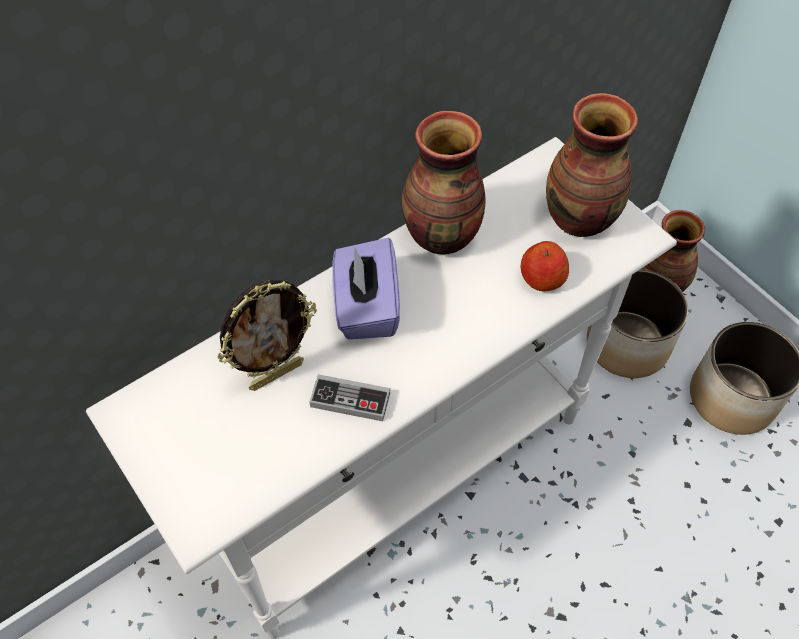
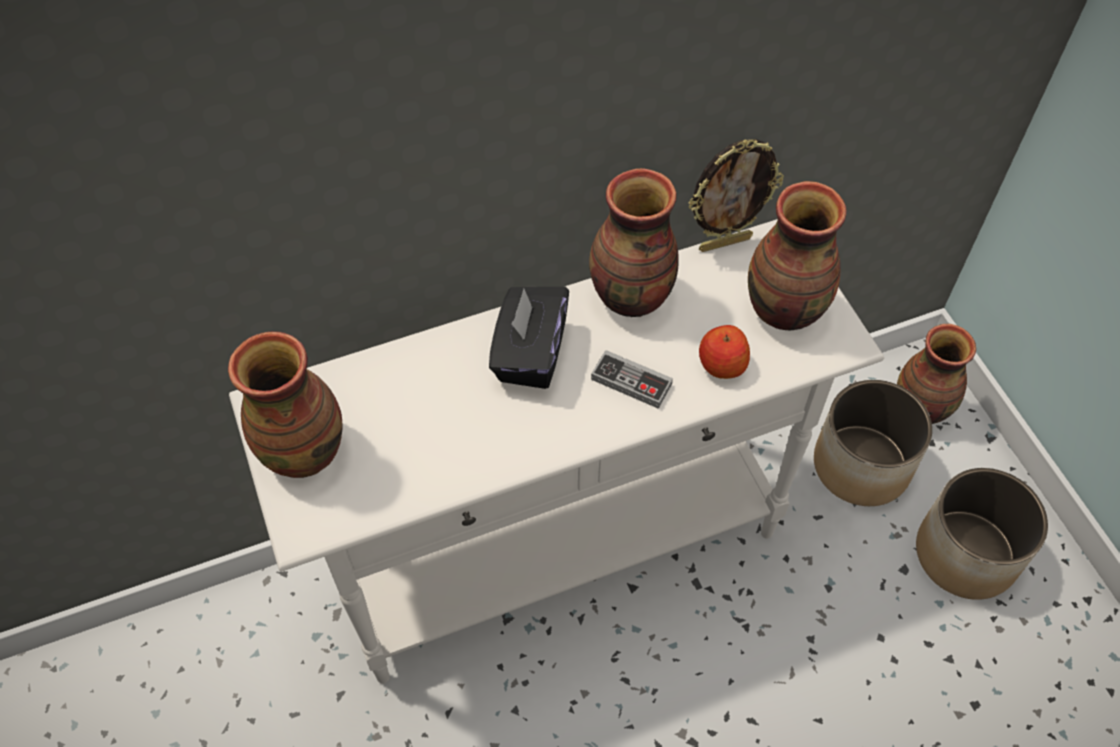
camera: 15 degrees right, 0 degrees up
(177, 448) = (304, 450): none -> vase
(276, 374) = (419, 400): picture frame -> picture frame (724, 242)
(350, 400) = (484, 443): game controller -> game controller (631, 382)
(366, 307) = (530, 354): purple tissue box -> black tissue box

